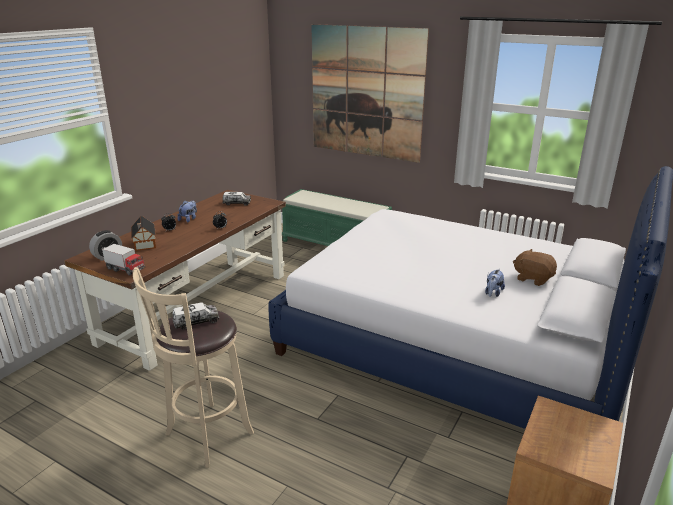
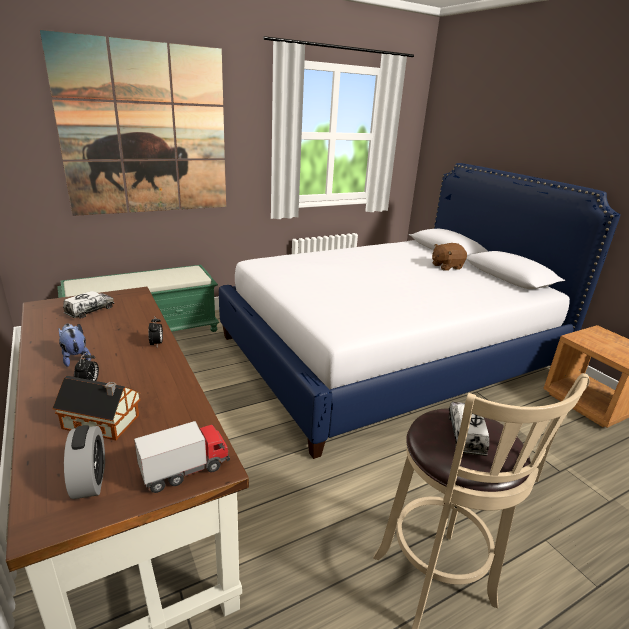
camera: 60 degrees left, 0 degrees up
(493, 293) = (460, 284): plush toy -> none

